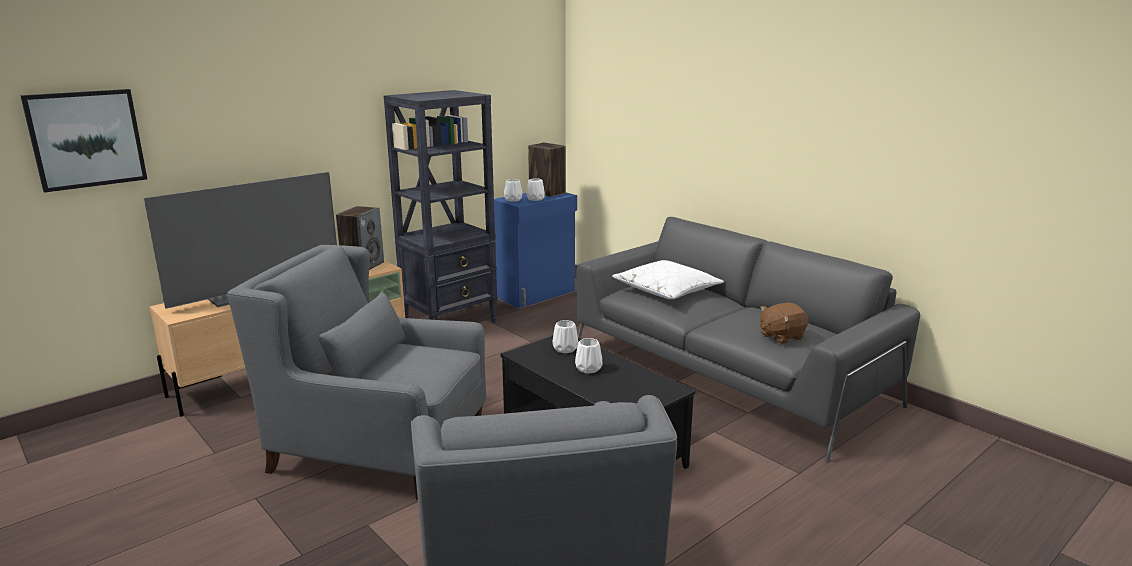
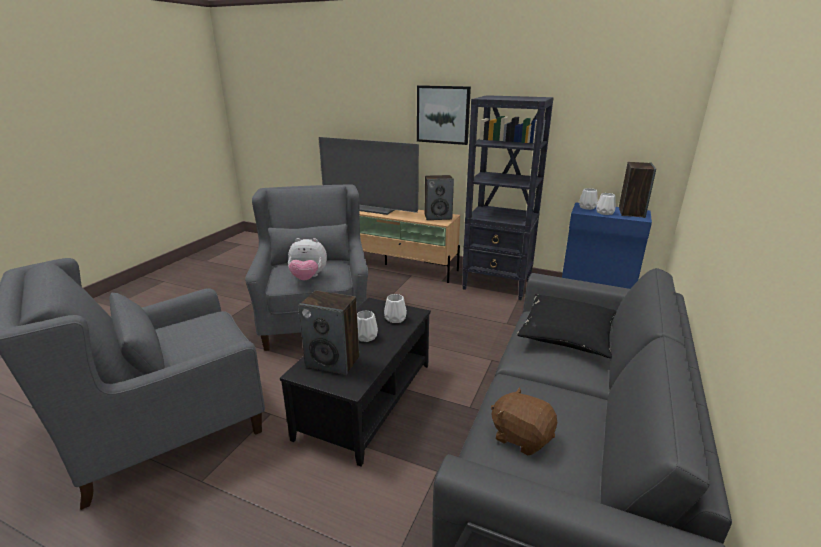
camera: 65 degrees right, 5 degrees up
(86, 139) = (316, 101): picture -> picture (443, 114)
(433, 367) = (308, 278): none -> plush toy
(622, 391) = (333, 362): none -> speaker
(666, 290) = (566, 334): white pillow -> black pillow

